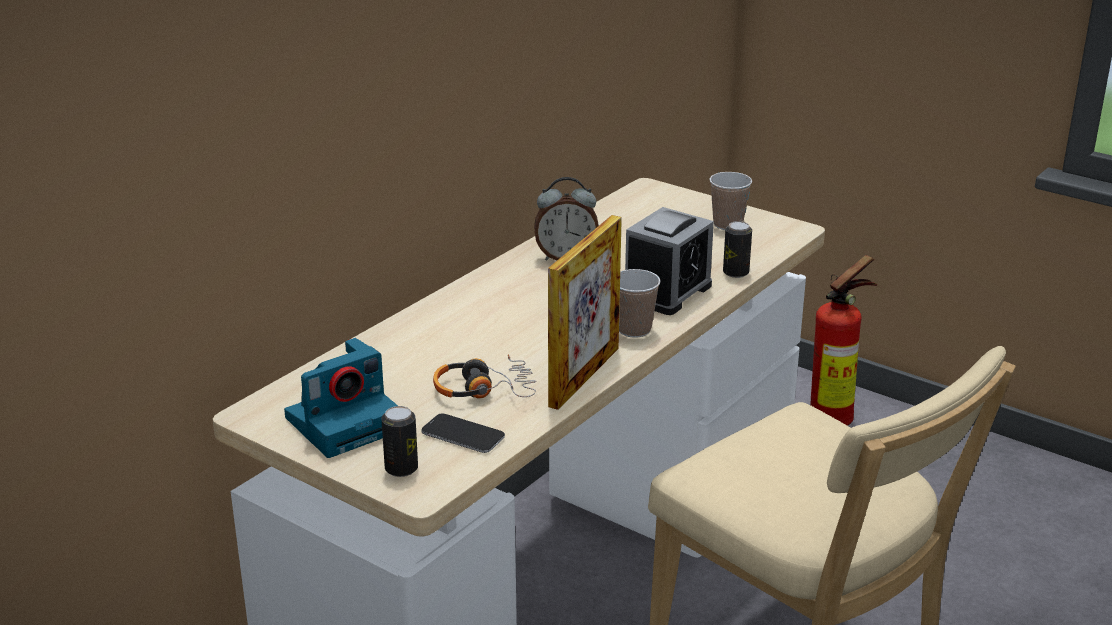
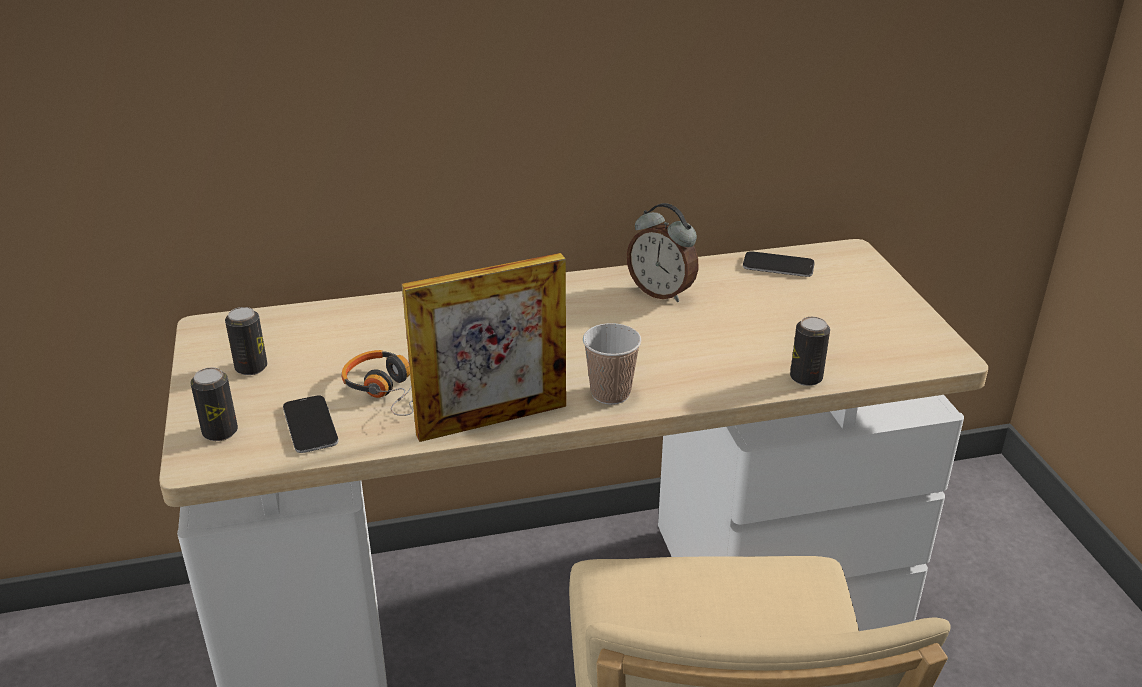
camera: 40 degrees right, 5 degrees up
(345, 422) = (251, 367): camera -> can
(616, 213) = (778, 266): none -> phone
(667, 292) = (703, 368): alarm clock -> none
(728, 224) = (877, 321): cup -> none
(836, 418) = (1041, 597): fire extinguisher -> none

